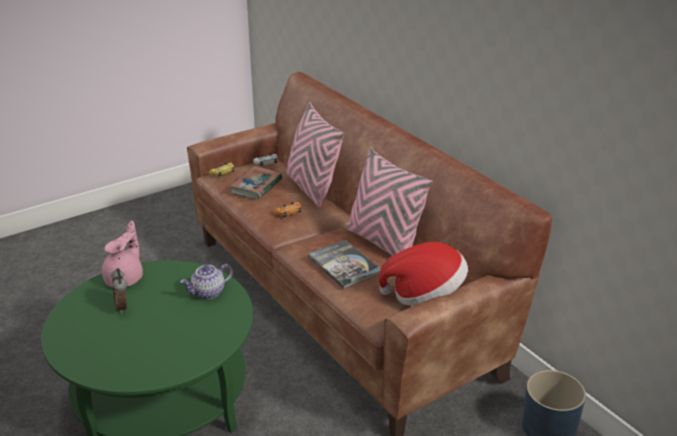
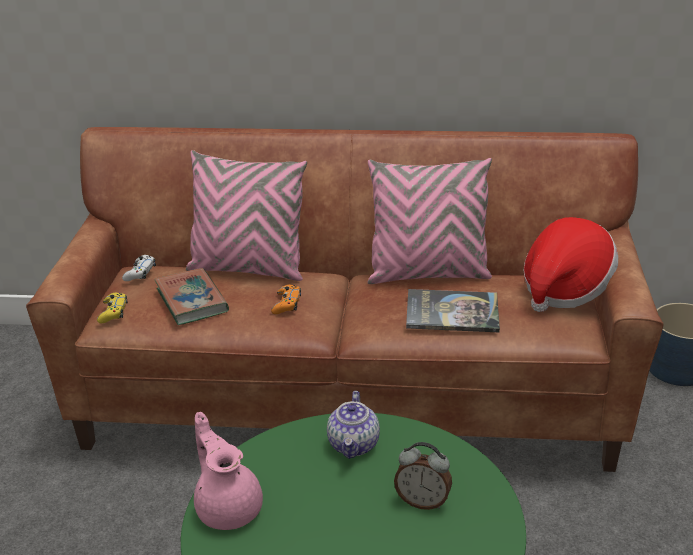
camera: 50 degrees left, 0 degrees up
(123, 306) = (296, 536): alarm clock -> alarm clock (423, 501)

